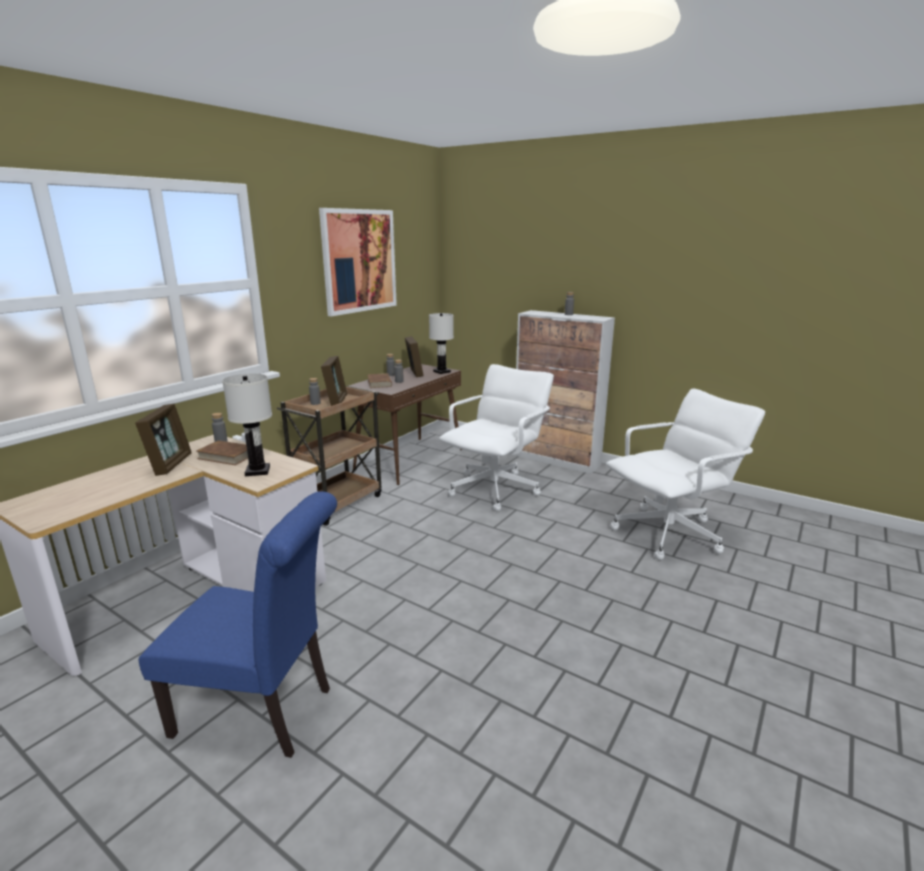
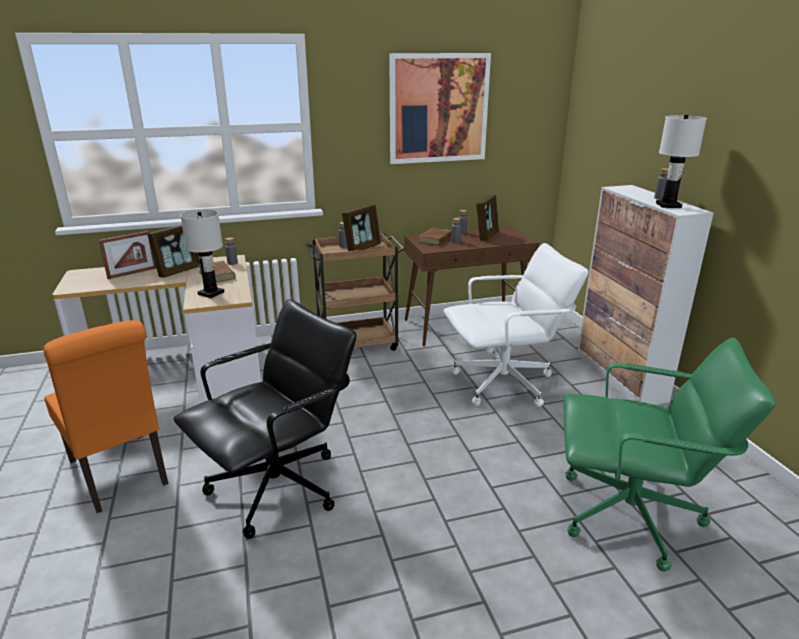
camera: 40 degrees right, 5 degrees up
(108, 482) = (132, 273): none -> picture frame
(262, 712) = (121, 475): blue chair -> orange chair
(439, 634) = (278, 487): none -> black office chair
(441, 371) = (516, 239): white table lamp -> white table lamp (668, 205)
(669, 534) = (631, 516): white office chair -> green office chair

